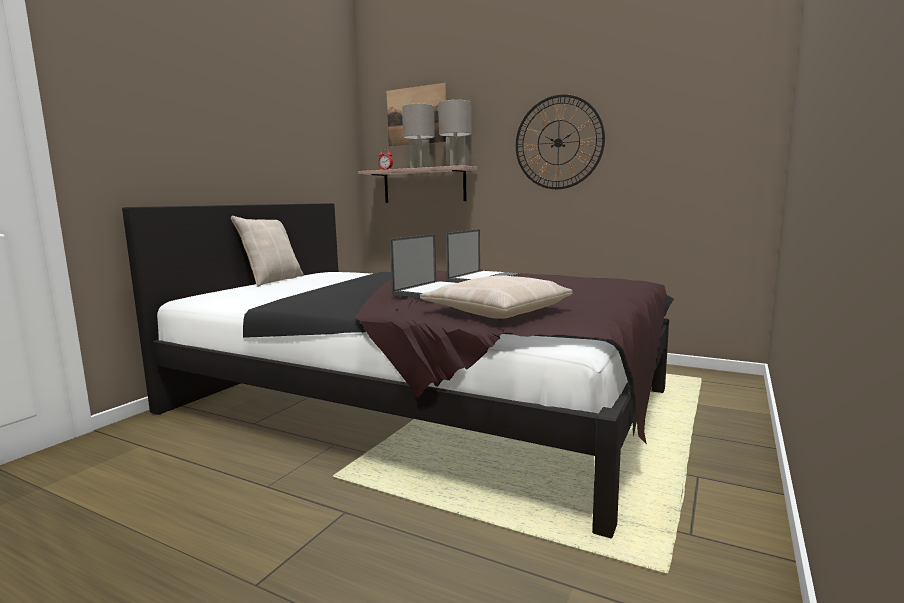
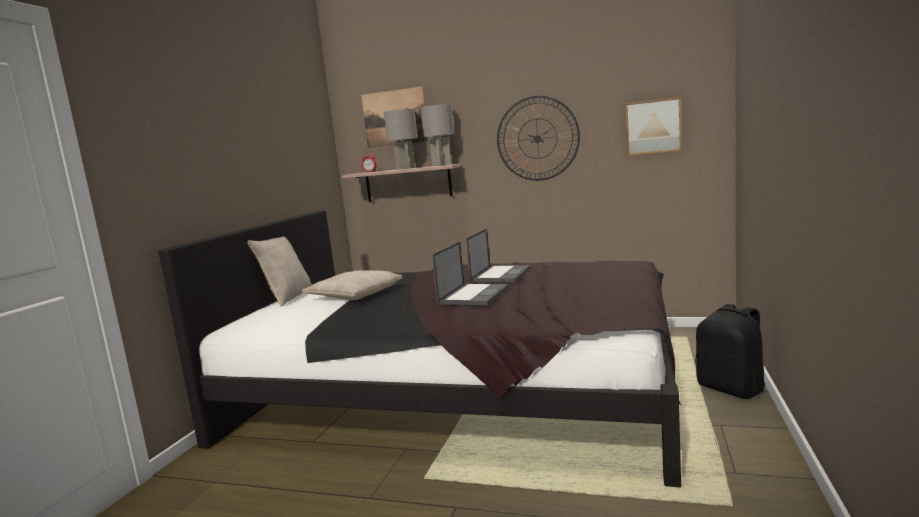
camera: 10 degrees left, 0 degrees up
(496, 311) = (546, 311): beige pillow -> beige pillow (354, 294)
(689, 133) = (653, 127): none -> picture
(730, 439) = (731, 389): none -> black backpack

